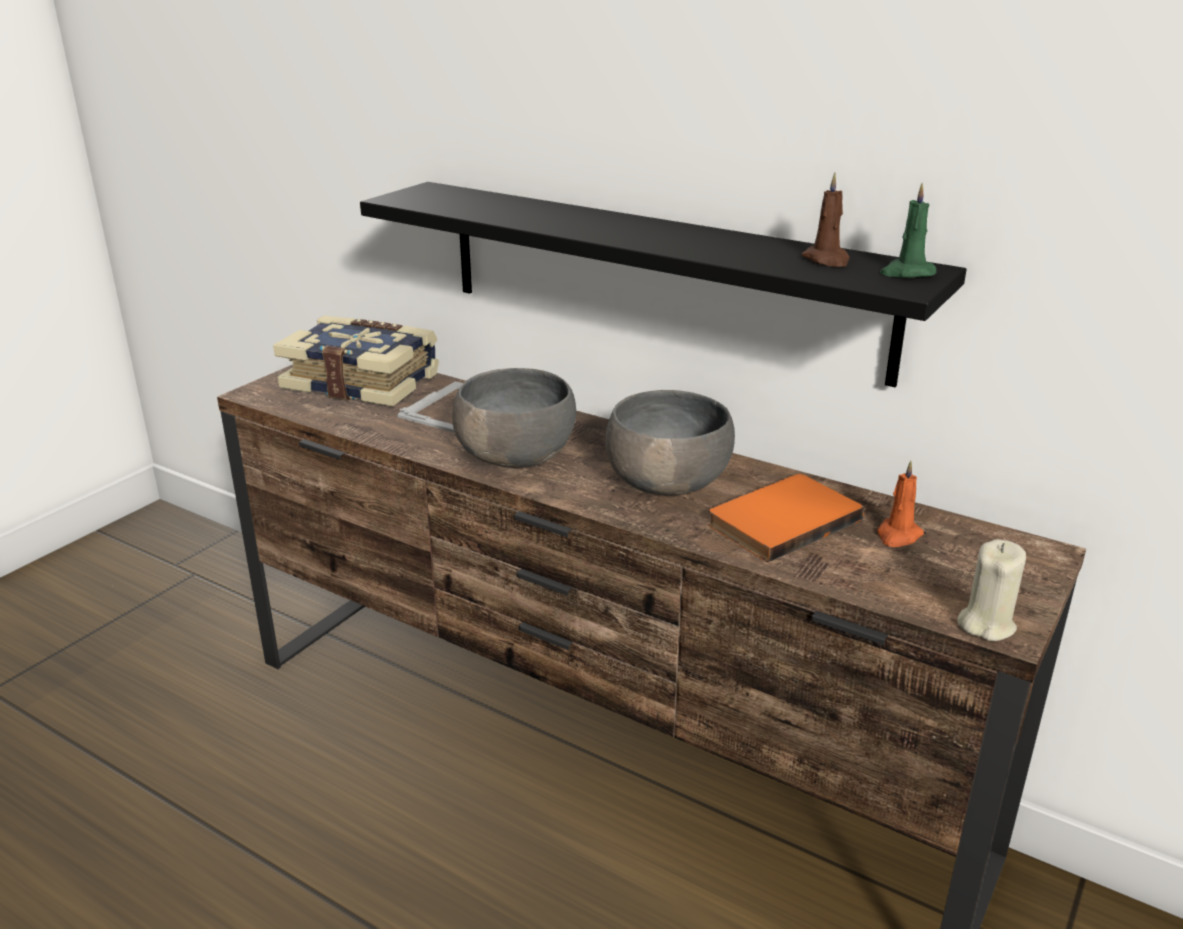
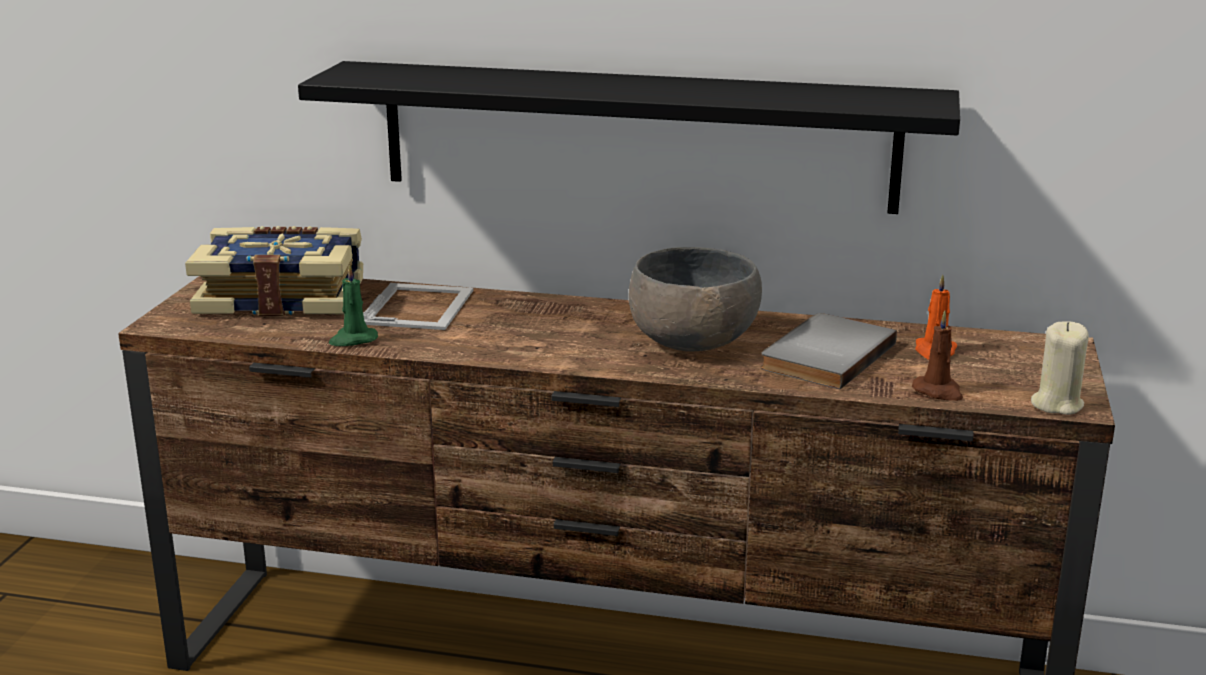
camera: 20 degrees left, 5 degrees down
(515, 456) = (519, 341): grey bowl -> none
(780, 520) = (823, 355): orange book -> grey book
(827, 260) = (836, 94): brown candle -> brown candle (938, 392)
(906, 273) = (916, 98): green candle -> green candle (353, 340)

